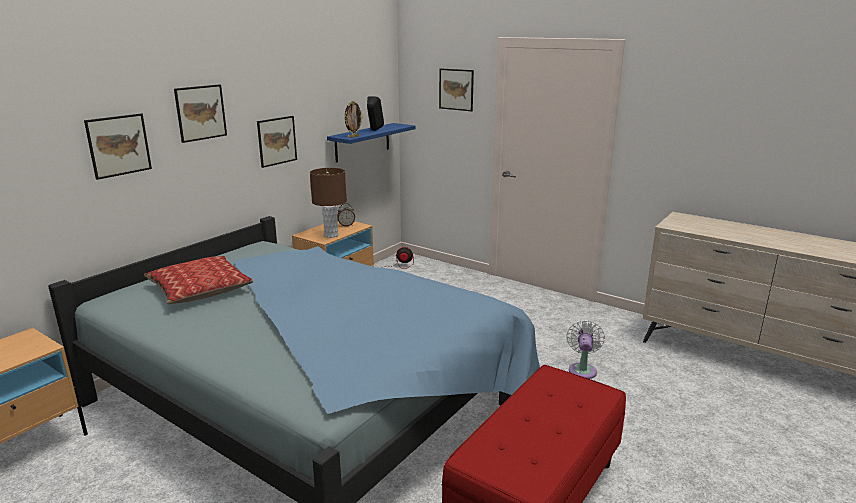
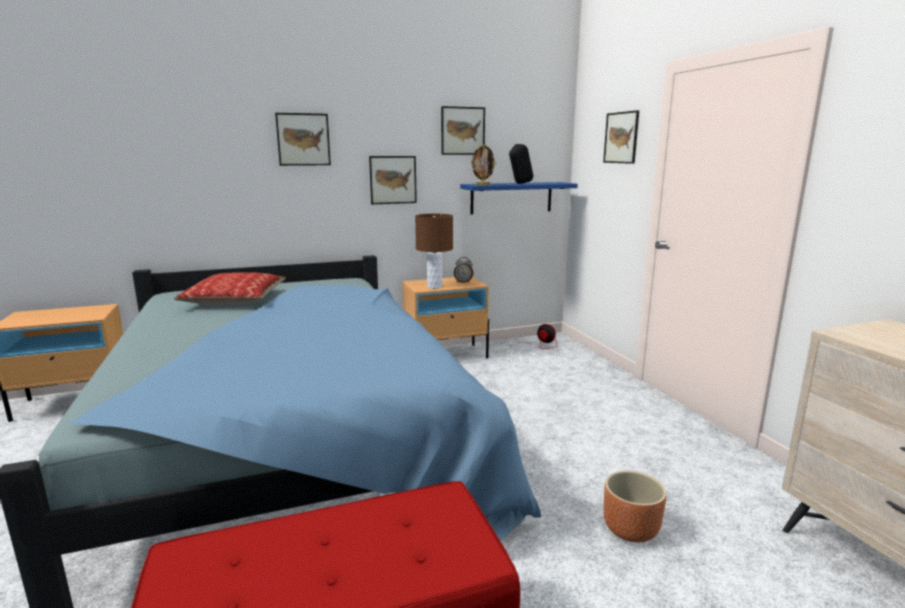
camera: 35 degrees right, 5 degrees down
(118, 145) = (213, 159): picture -> picture (462, 131)
(582, 369) = (629, 530): white fan -> brown planter

